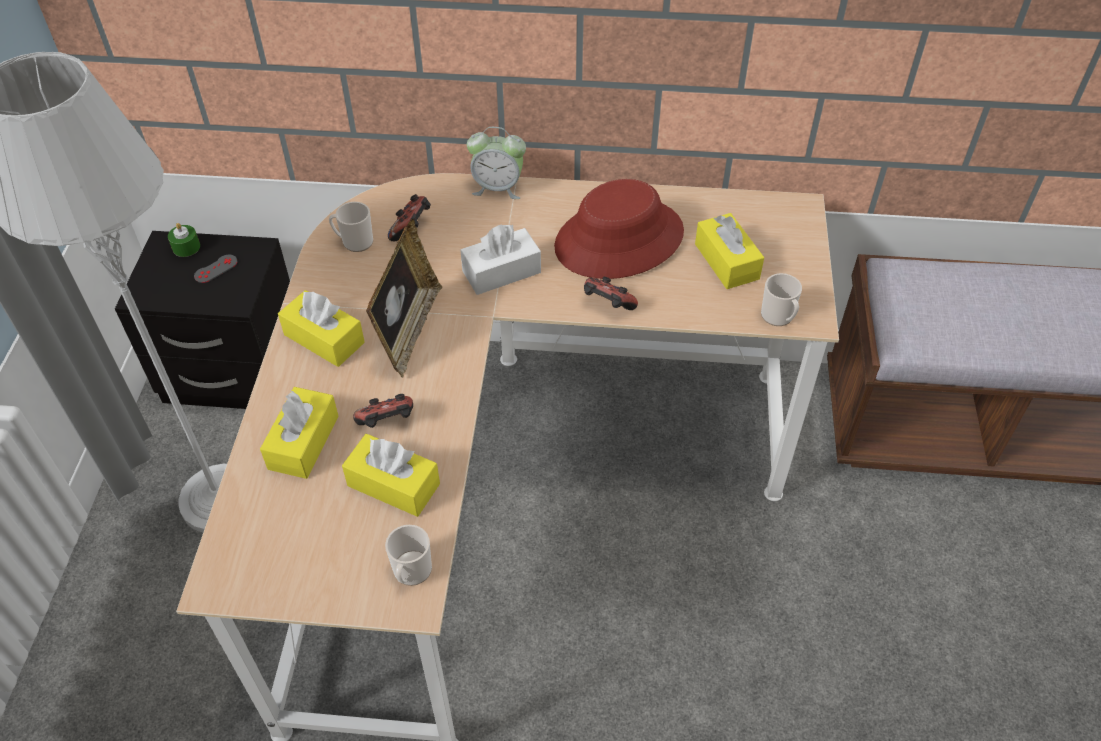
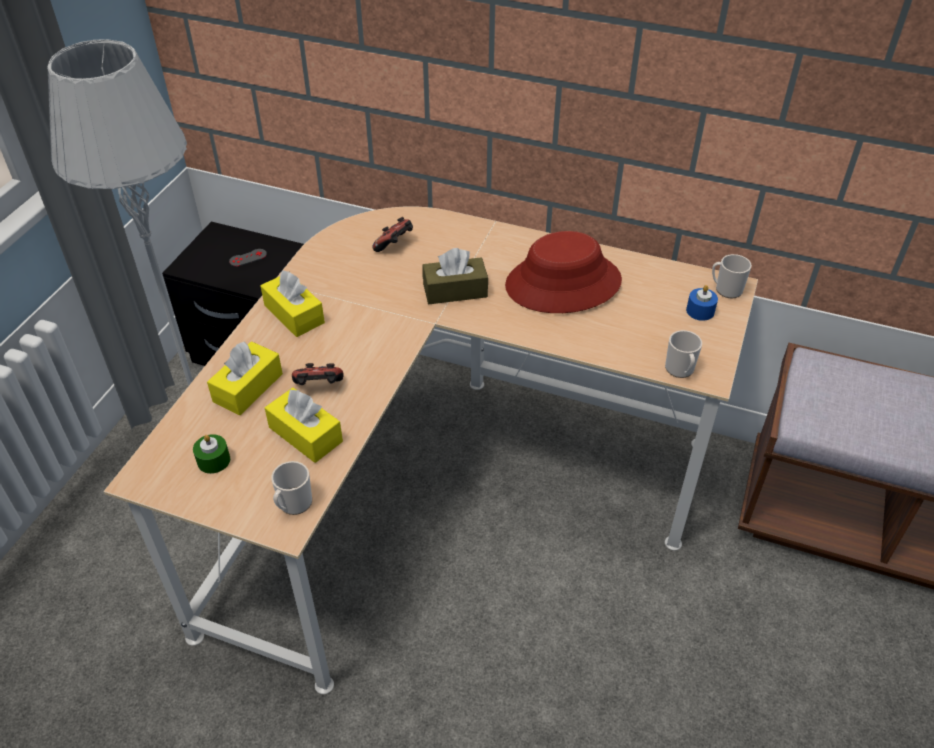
camera: 15 degrees right, 5 degrees down
(186, 247) = (231, 238): green candle -> green candle (213, 460)
(354, 242) = (345, 247): mug -> mug (725, 289)
(409, 331) = (363, 321): picture frame -> none
(498, 188) = (477, 226): alarm clock -> none
(501, 272) = (455, 291): white tissue box -> brown tissue box
(607, 306) = (533, 333): game controller -> none
(726, 261) = (650, 317): yellow tissue box -> none
(776, 243) = (700, 311): none -> blue candle

